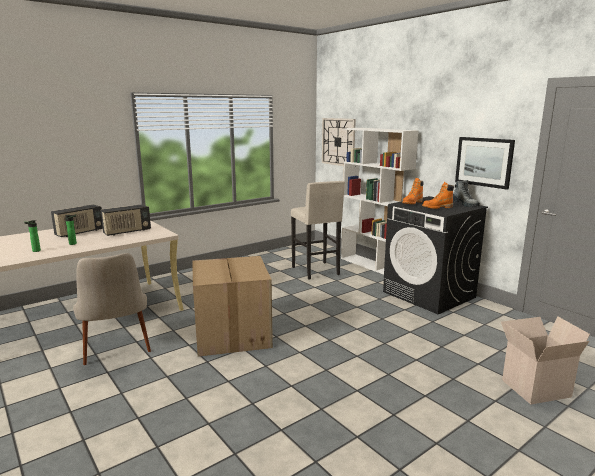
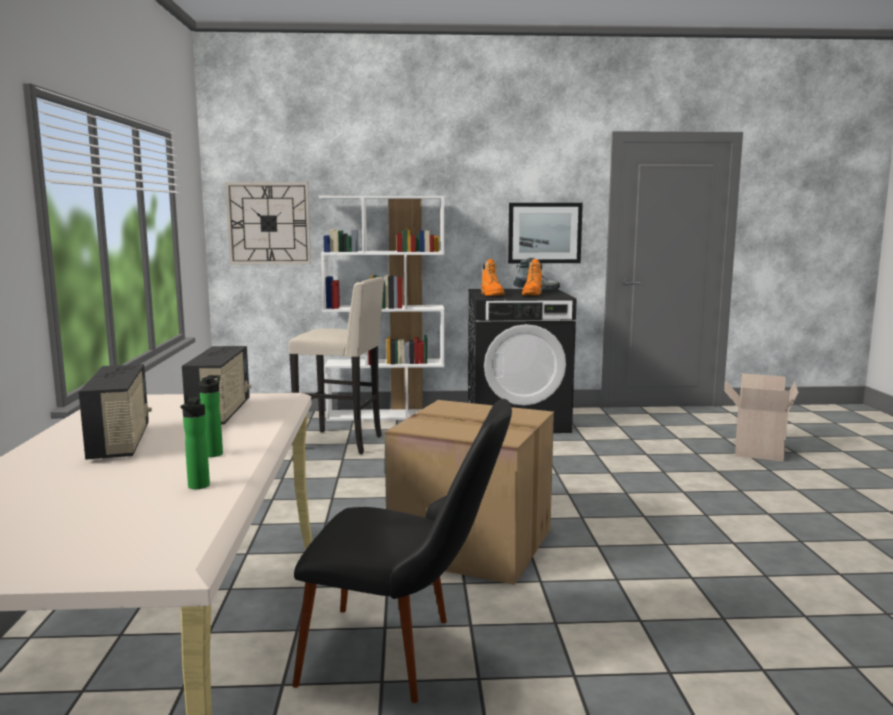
camera: 55 degrees left, 5 degrees down
(117, 352) = (405, 654): beige chair -> black chair

